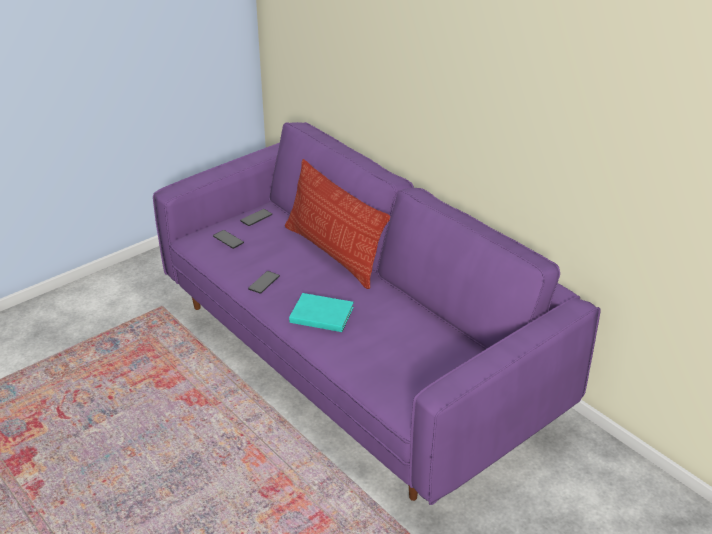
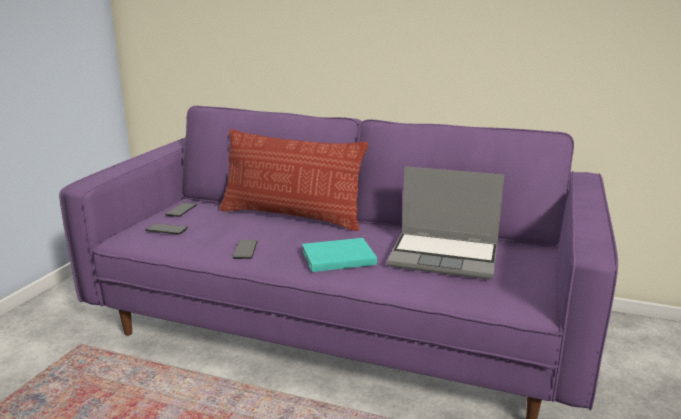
camera: 30 degrees left, 15 degrees down
(403, 343) = (445, 257): none -> laptop

